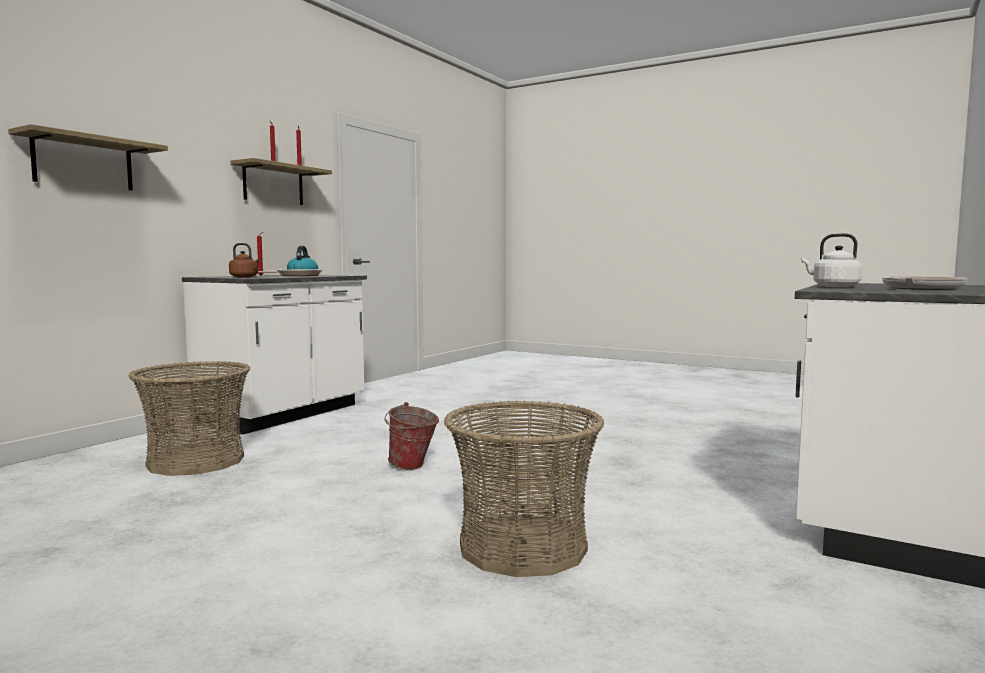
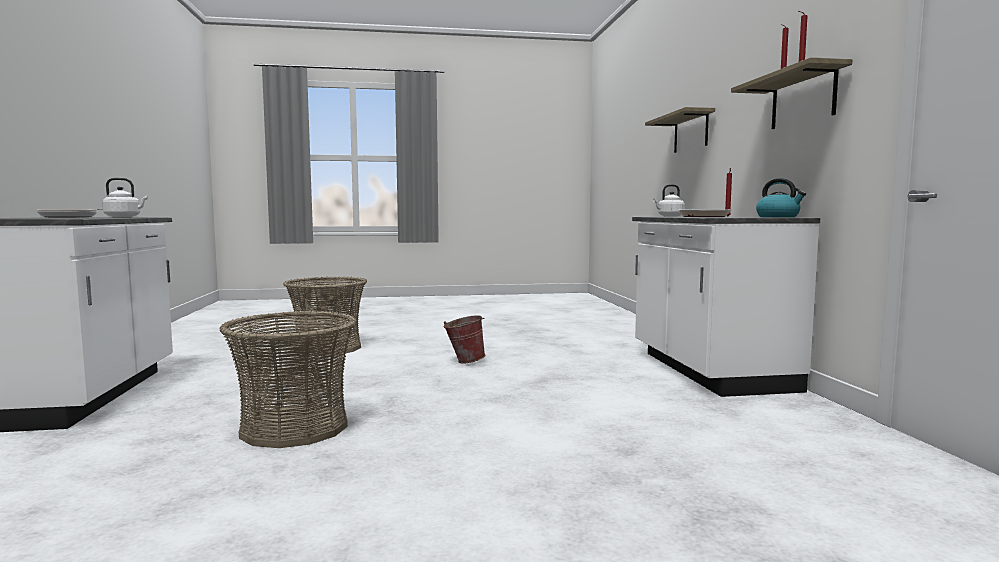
camera: 140 degrees right, 0 degrees up
(196, 461) = (592, 340): basket -> basket (294, 427)
(245, 277) = (669, 216): brown kettle -> white kettle

